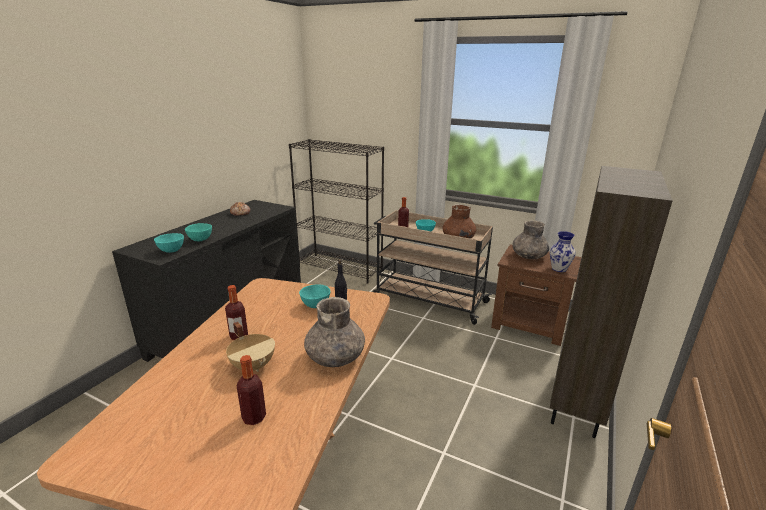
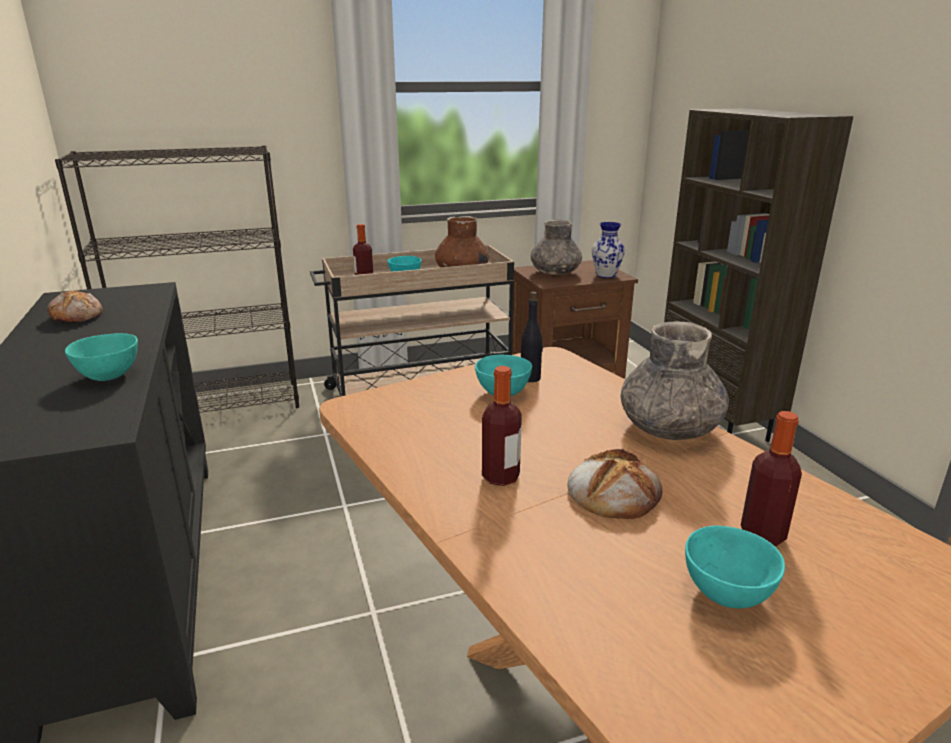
camera: 45 degrees left, 0 degrees up
(171, 251) = (88, 414): turquoise bowl -> turquoise bowl (726, 595)
(254, 365) = (613, 492): beige cooking pot -> bread

